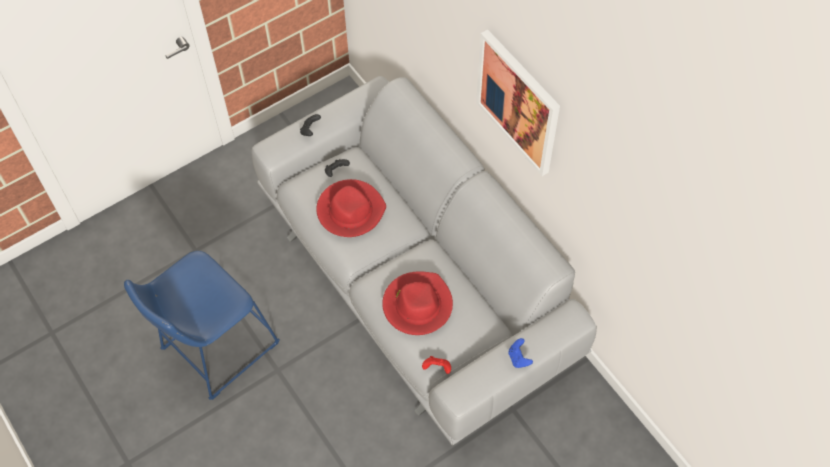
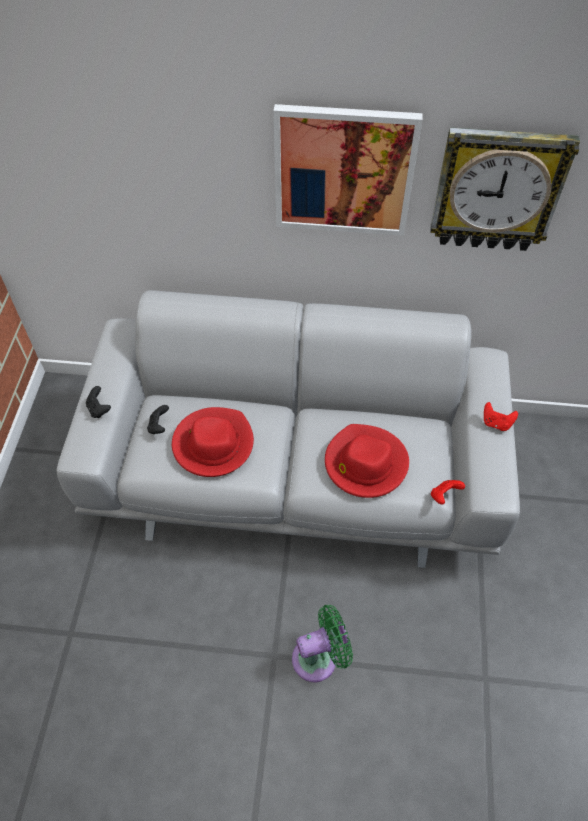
camera: 50 degrees left, 5 degrees down
(215, 349) = (196, 699): blue stool -> none
(298, 397) = (319, 657): none -> green fan
(519, 358) = (496, 423): blue game controller -> red game controller
(599, 195) = (497, 190): none -> wall clock

